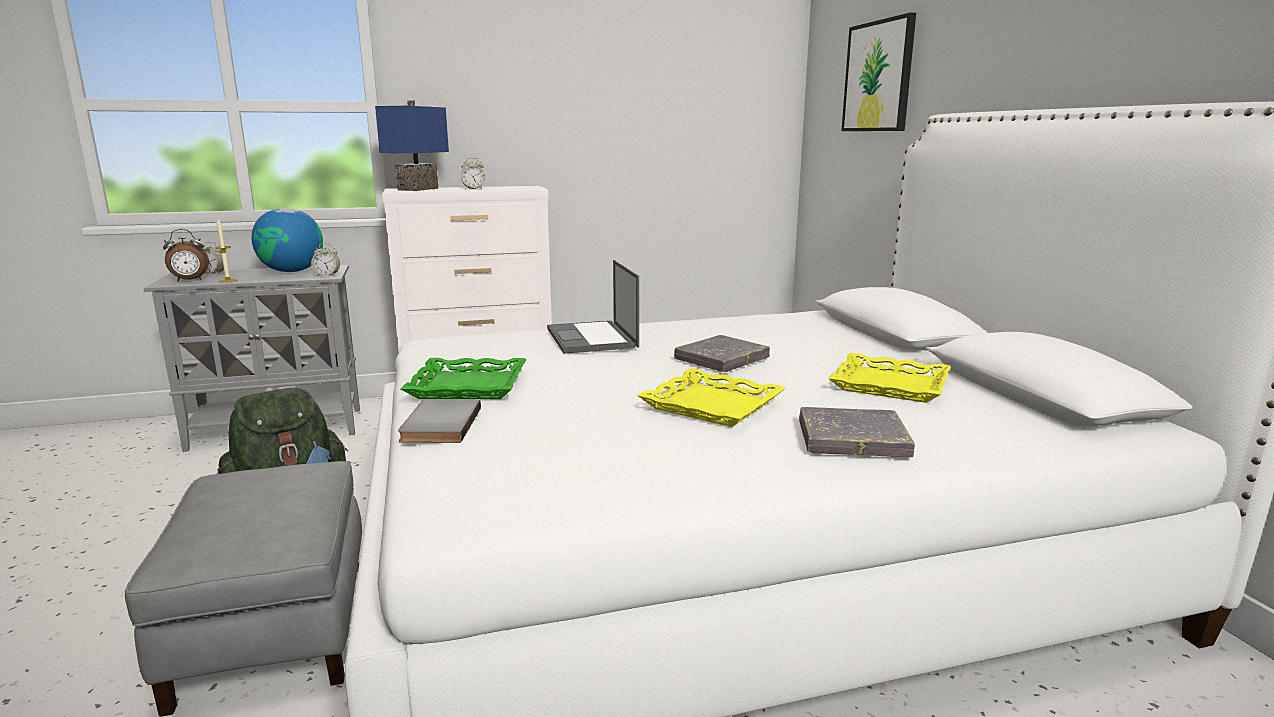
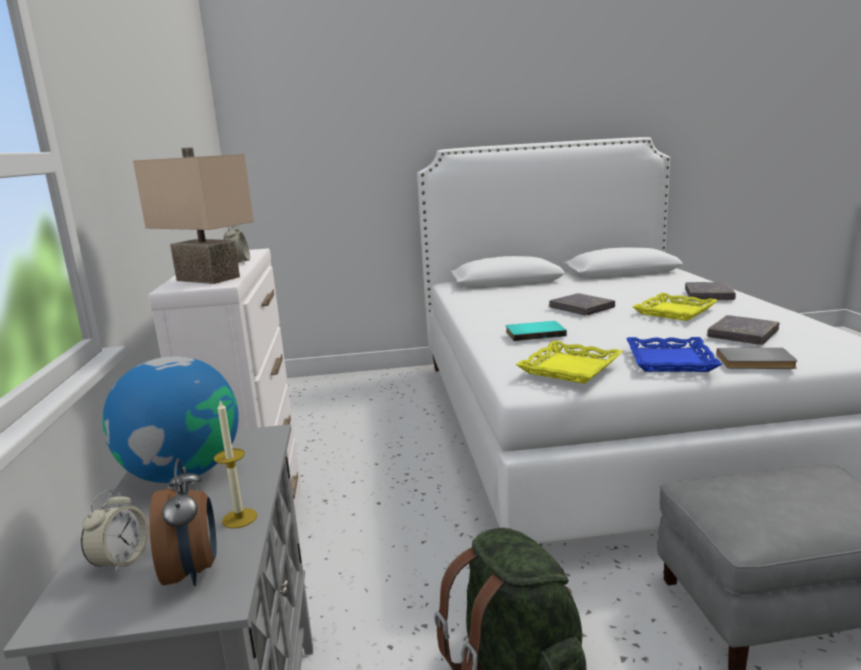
camera: 80 degrees left, 0 degrees up
(327, 276) = (262, 435): alarm clock -> none
(419, 189) = (211, 278): blue table lamp -> beige table lamp
(467, 386) = (671, 360): green tray -> blue tray
(570, 433) = (742, 335): none -> grey book
(592, 338) = (534, 333): laptop -> turquoise book
(878, 77) = (341, 124): picture -> none
(890, 385) = (619, 287): yellow tray -> yellow tray (569, 368)

